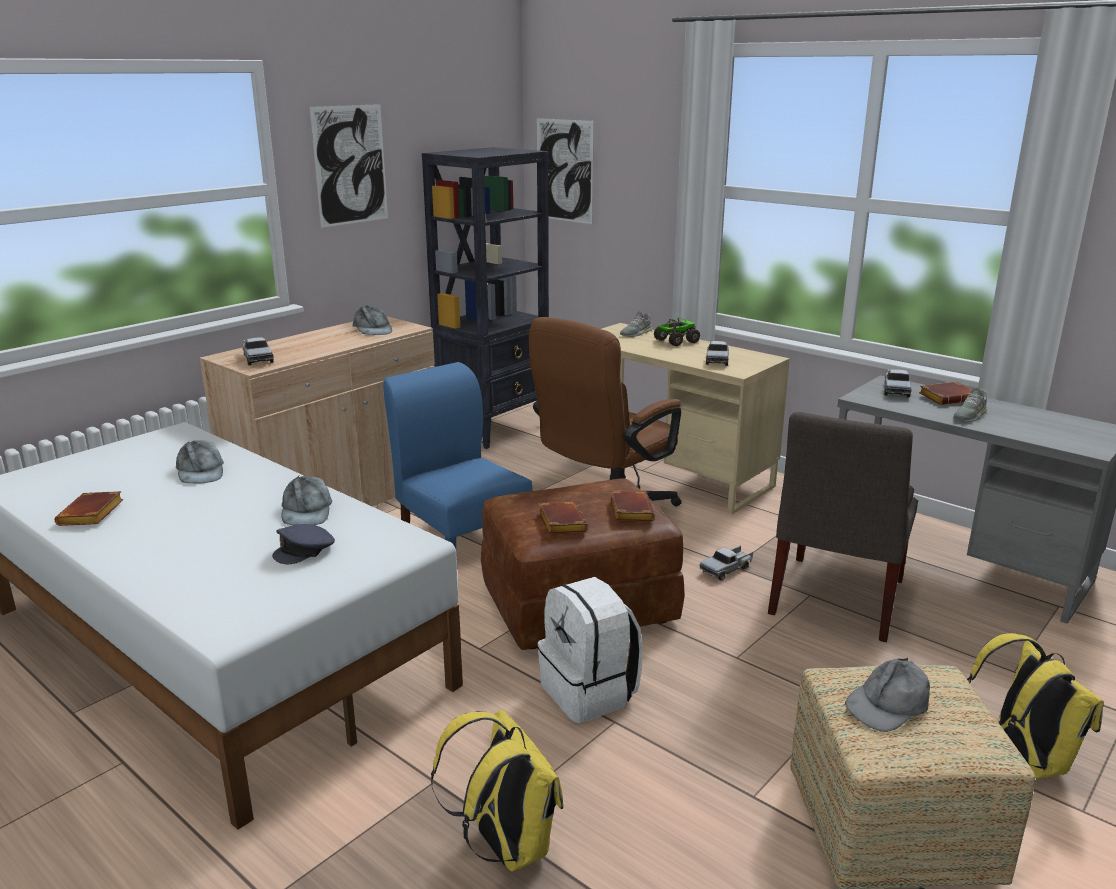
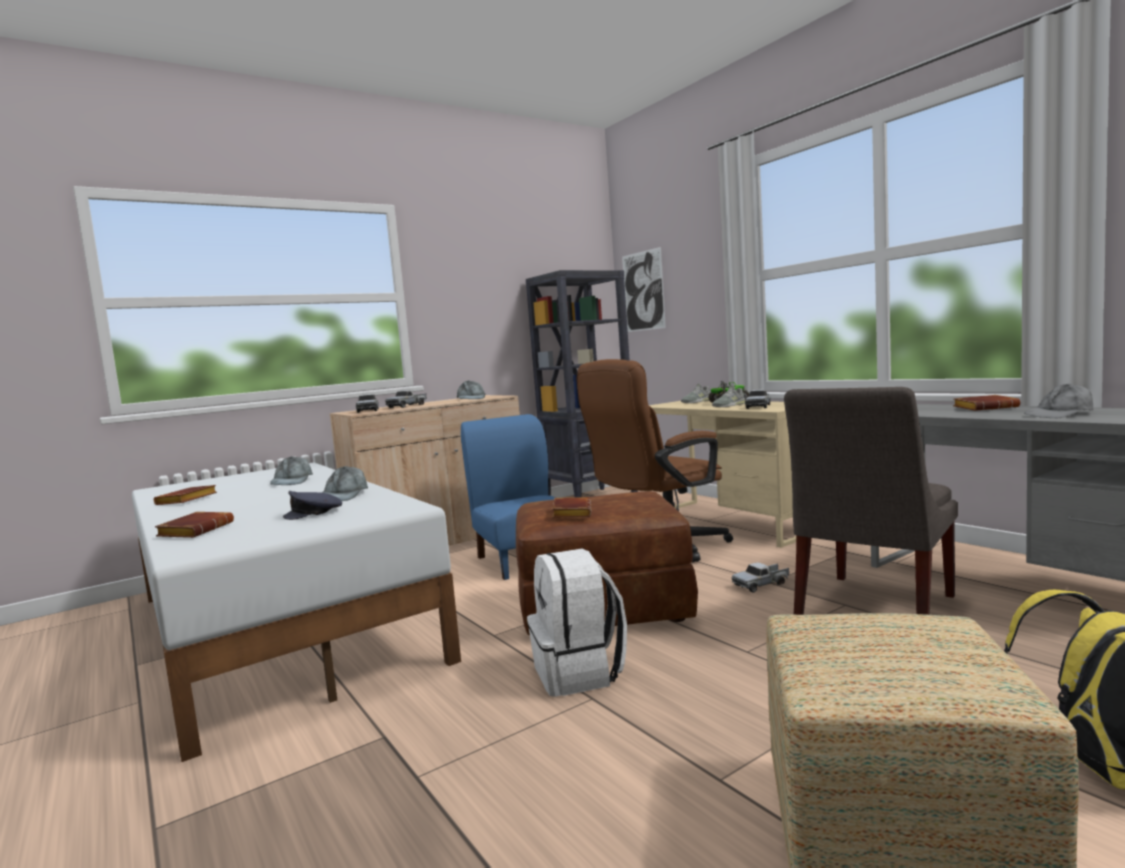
camera: 15 degrees right, 15 degrees down
(350, 165) = (466, 284): picture -> none
(505, 846) = (416, 802): yellow backpack -> none
(629, 510) = (640, 505): brown book -> brown book (196, 530)
(888, 704) = (860, 642): grey cap -> grey cap (1059, 414)
(896, 390) = (929, 408): toy truck -> toy truck (407, 406)
(969, 415) = (1007, 413): grey shoe -> grey shoe (729, 405)

